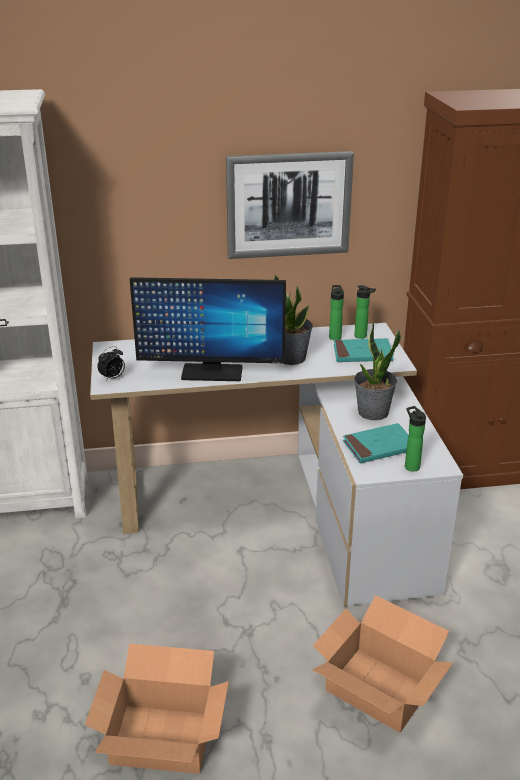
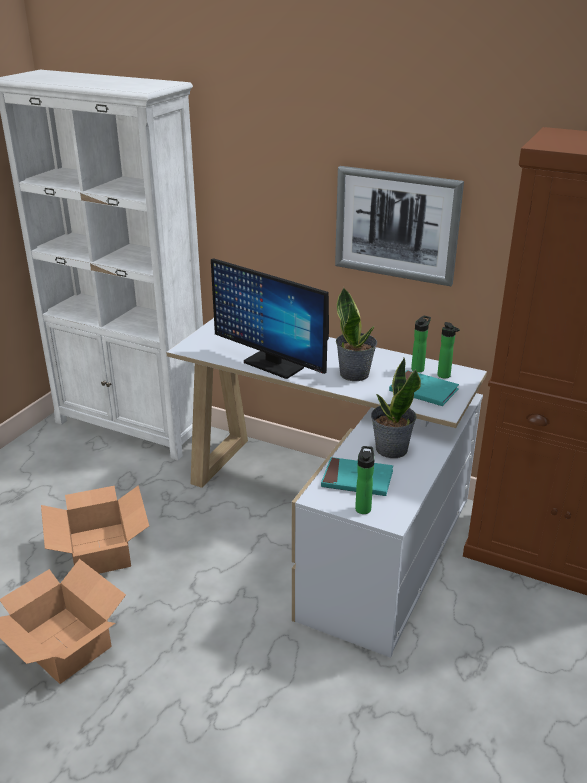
camera: 35 degrees right, 0 degrees up
(112, 378) = (197, 344): alarm clock -> none
(378, 688) = (250, 701): cardboard box -> cardboard box (101, 549)

